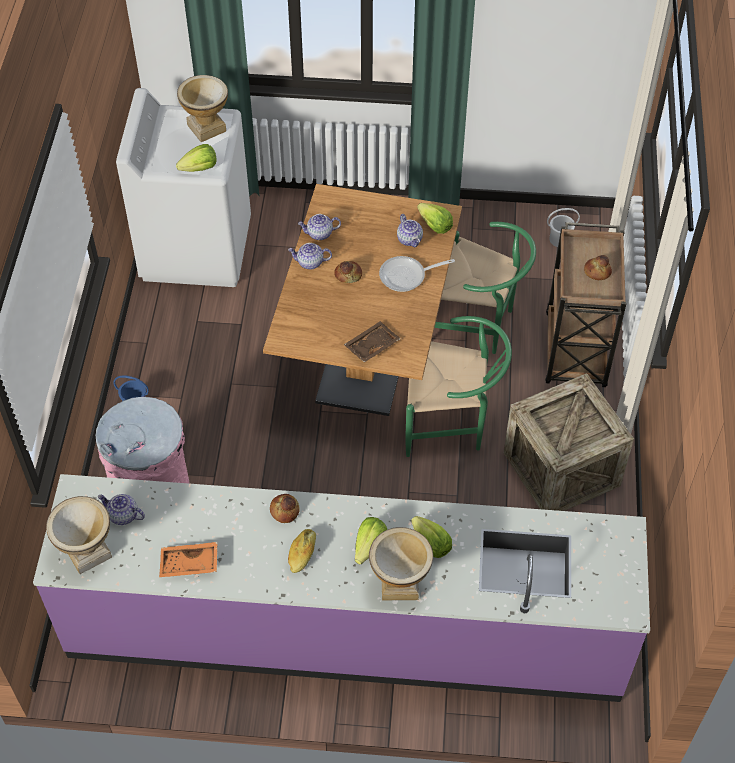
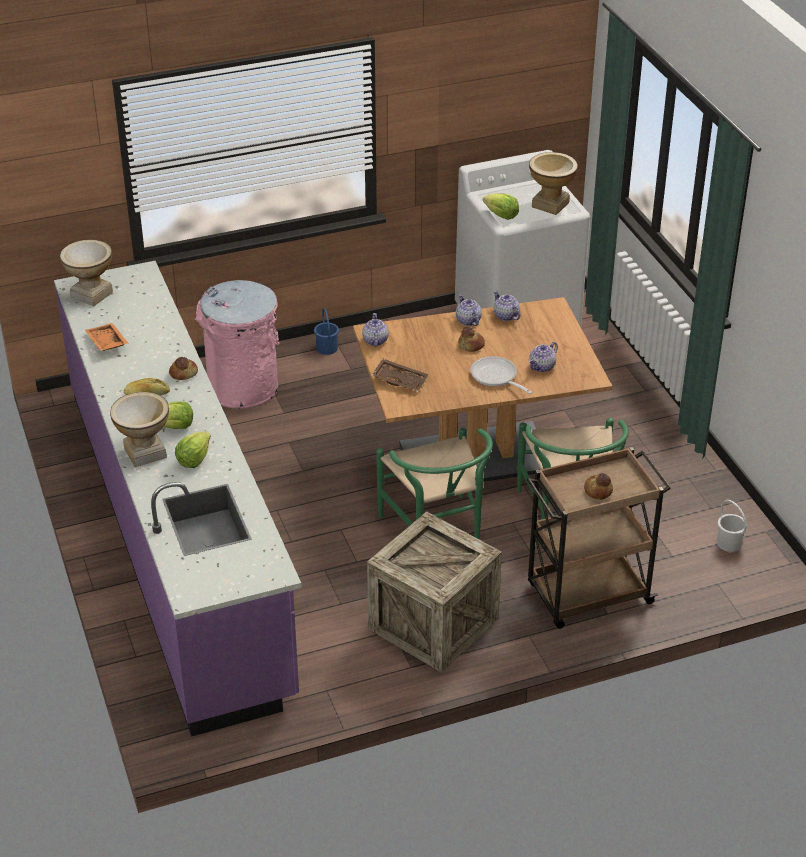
camera: 65 degrees right, 15 degrees down
(123, 515) = (133, 299): teapot -> teapot (375, 340)
(434, 226) = (572, 376): lettuce -> none

